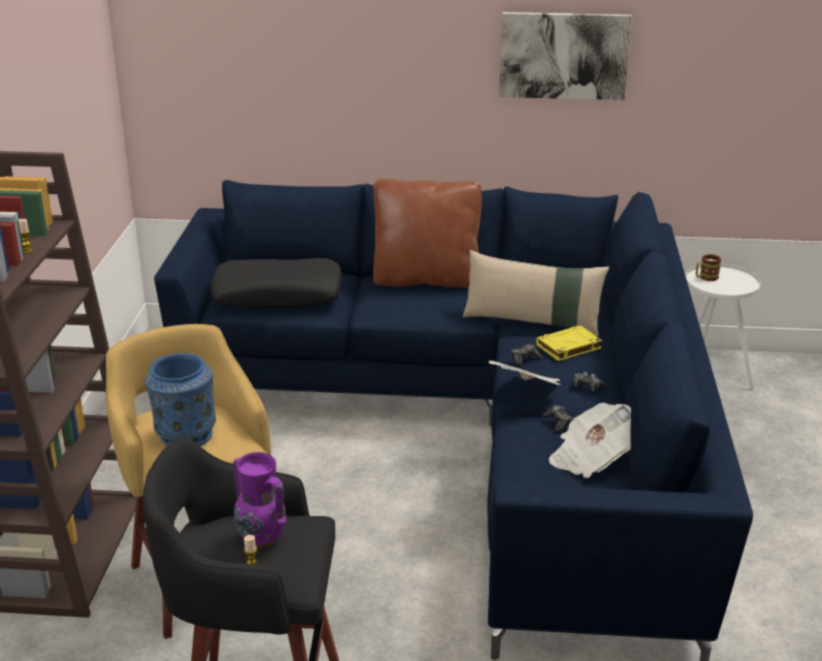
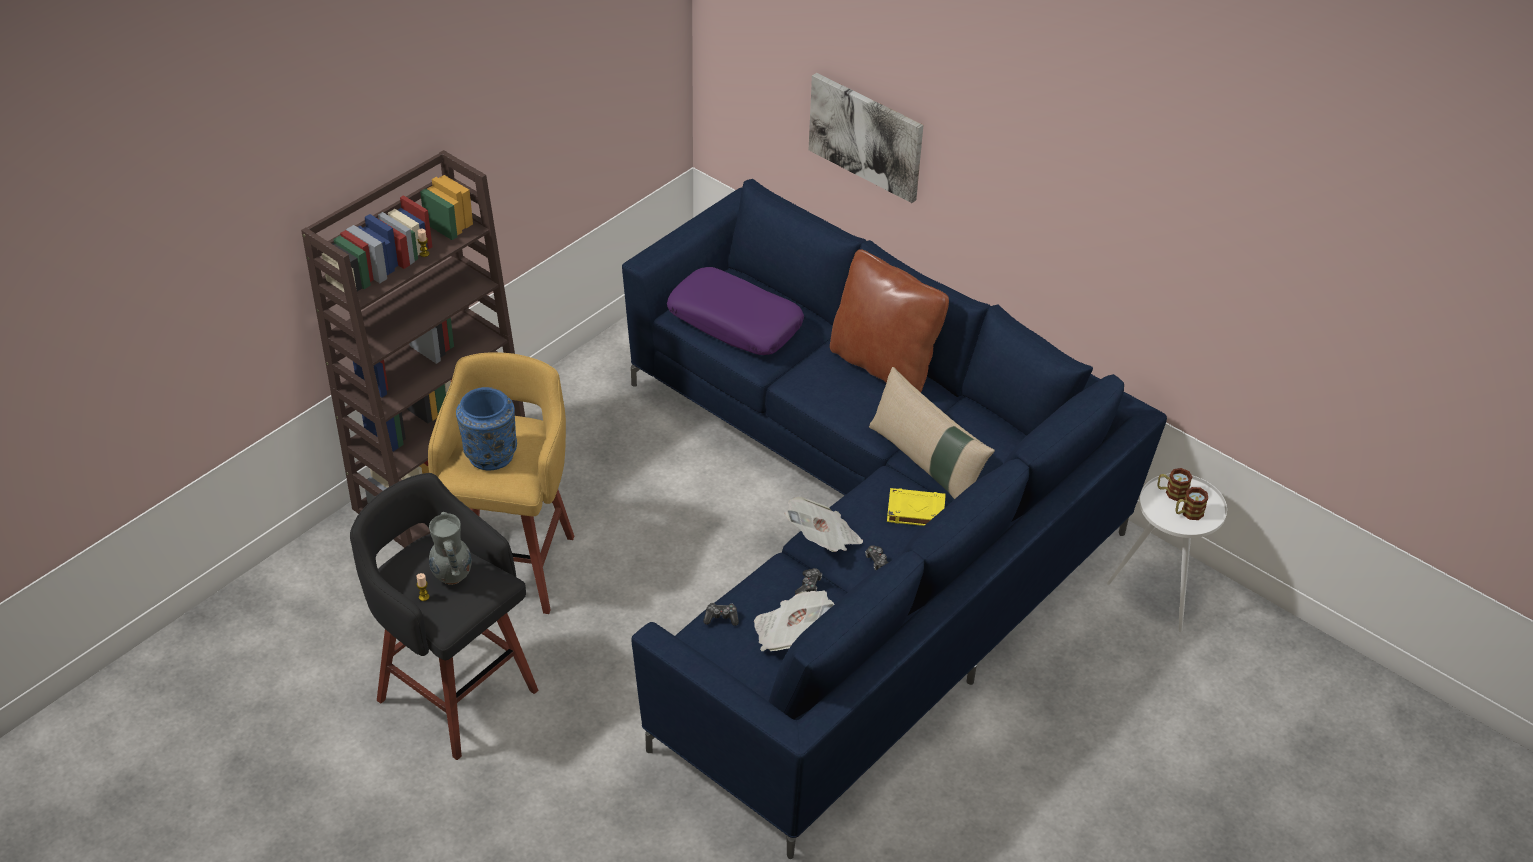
camera: 35 degrees right, 15 degrees up
(262, 539) = (452, 577): purple vase -> grey vase
(278, 295) = (735, 322): black pillow -> purple pillow
(524, 359) = (861, 504): game controller -> game controller (721, 618)
(563, 55) = (1085, 196): picture -> picture (866, 136)
(731, 284) = (1188, 513): none -> mug

